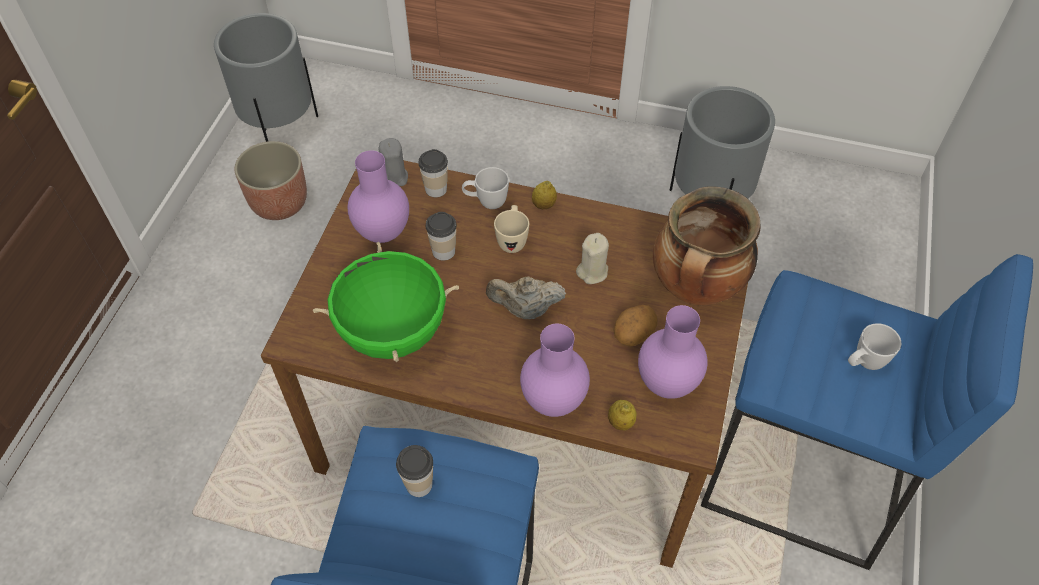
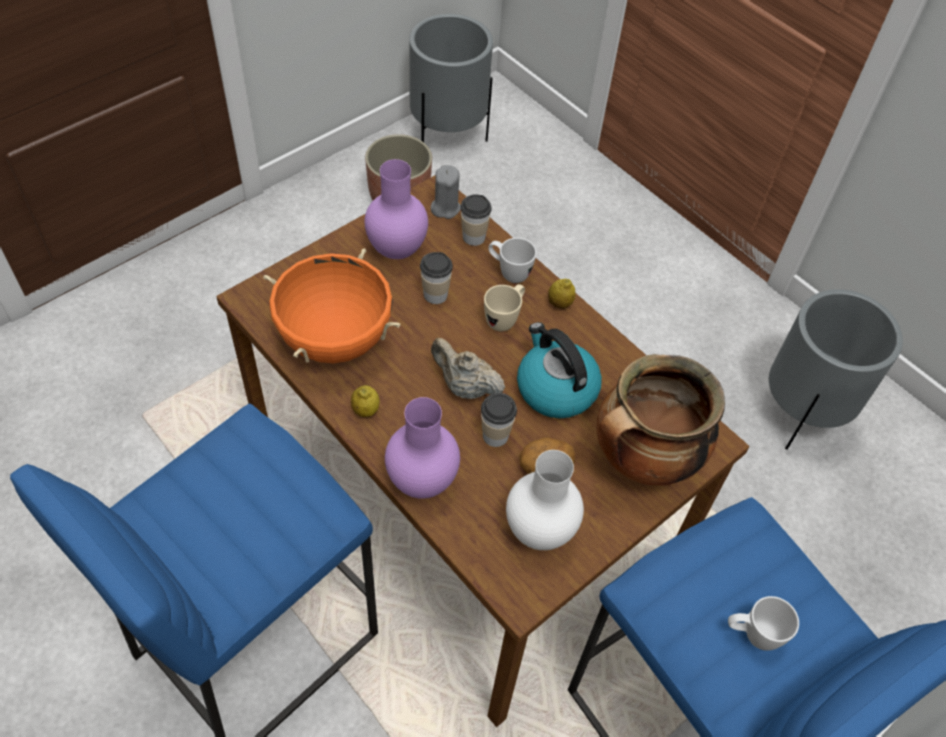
camera: 30 degrees right, 0 degrees up
(392, 333) = (335, 339): green cooking pot -> orange cooking pot
(419, 484) = (245, 478): cup -> cup (495, 435)
(592, 271) = (555, 388): beige candle -> kettle
(620, 422) = (466, 538): lemon -> lemon (365, 410)
(668, 384) = (540, 532): purple vase -> white vase

